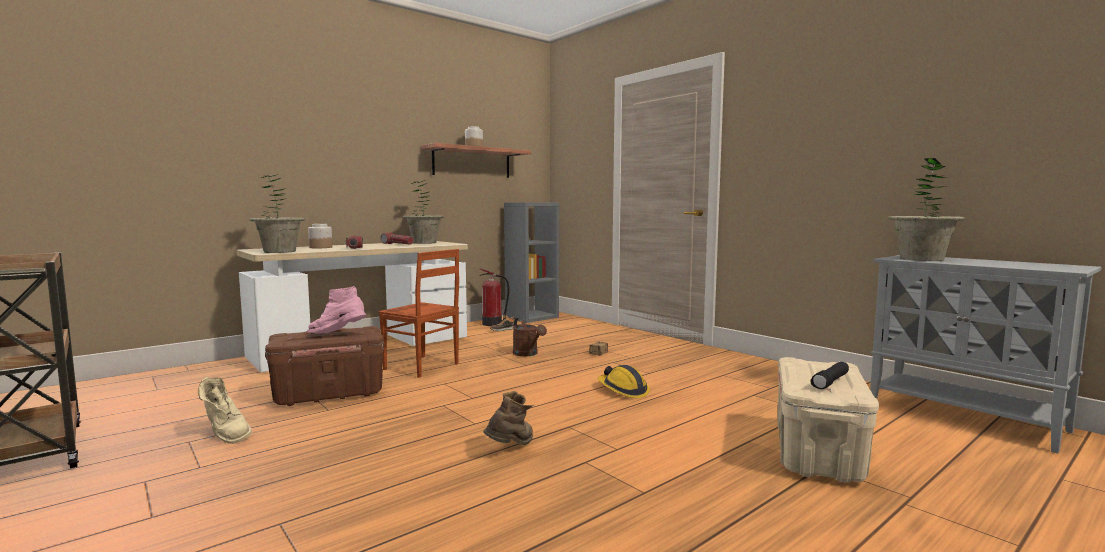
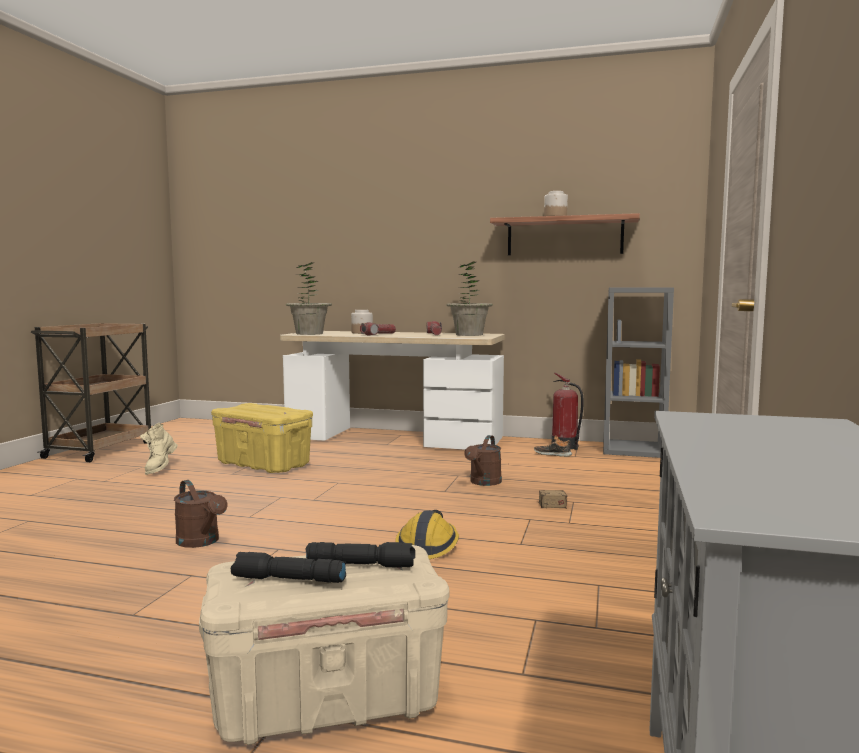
camera: 55 degrees right, 0 degrees up
(328, 395) = (262, 465): brown storage box -> yellow storage box
(338, 334) = (263, 411): pink boot -> none
(421, 367) = (372, 465): brown chair -> none
(511, 448) = (201, 542): brown boot -> brown watering can
(814, 368) = (361, 565): none -> black flashlight
(921, 259) = (730, 427): potted plant -> none

